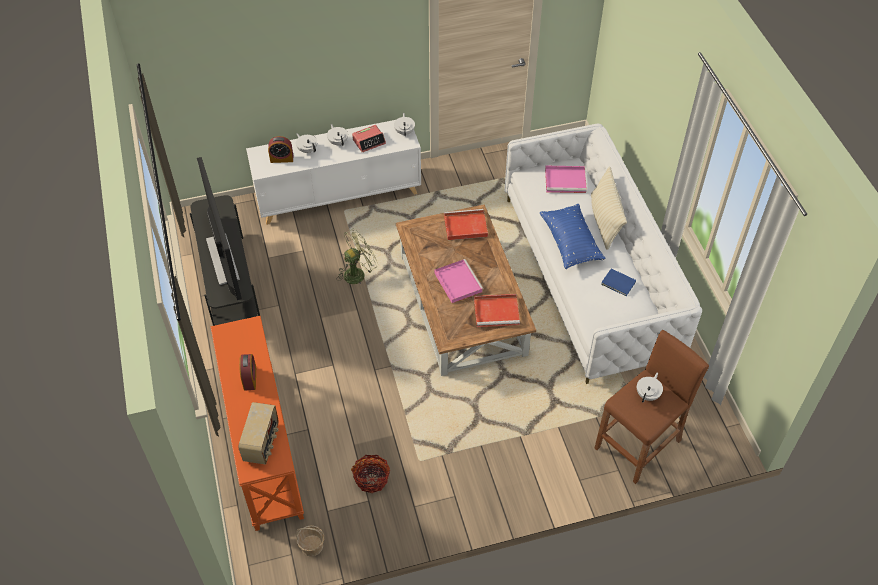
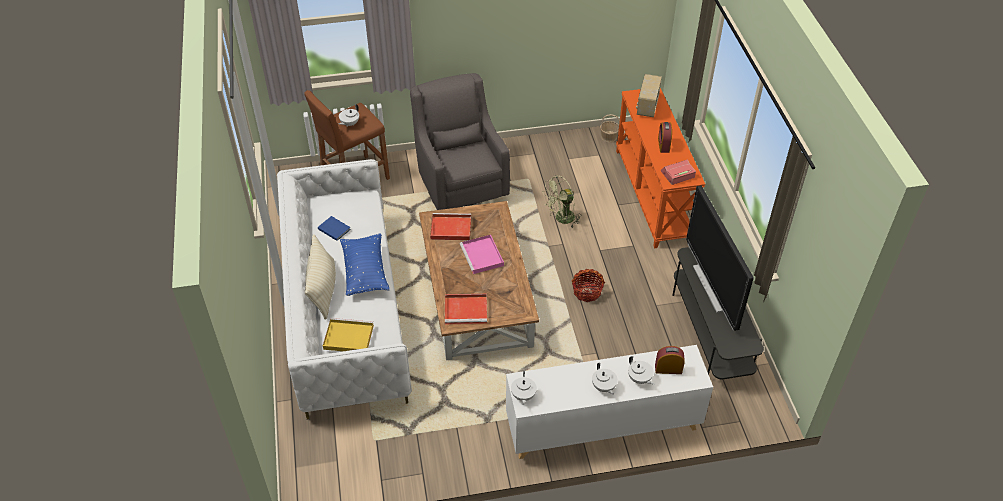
camera: 175 degrees left, 5 degrees down
(358, 273) = (578, 331): green fan -> green fan (561, 219)
(369, 141) = (566, 385): alarm clock -> alarm clock (677, 174)
(371, 478) = (565, 170): basket -> basket (587, 291)
(504, 448) = (460, 182): none -> grey armchair
(566, 180) = (347, 337): pink tray -> yellow tray

